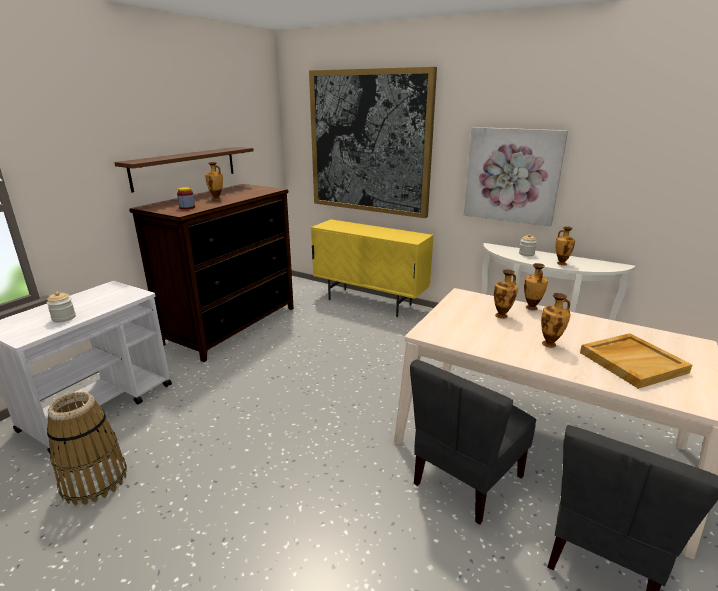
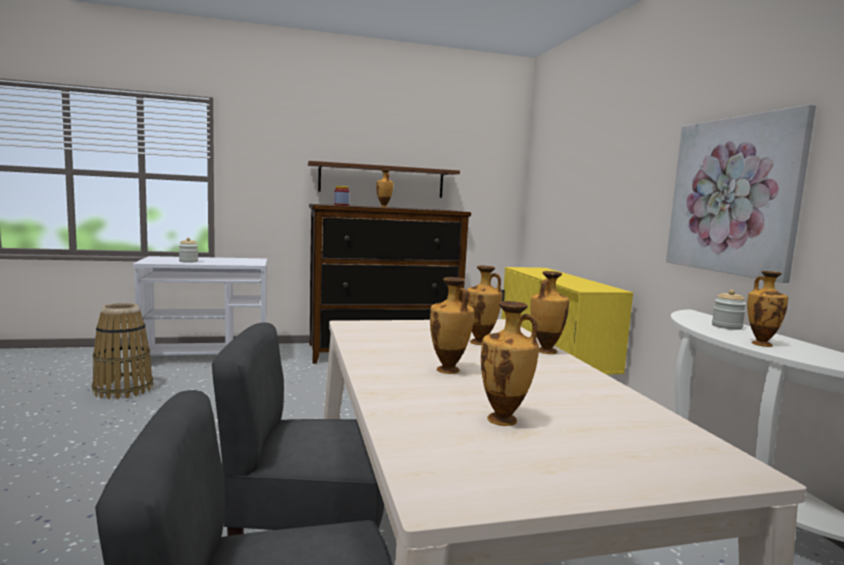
camera: 45 degrees right, 15 degrees down
(369, 143) = (587, 167): picture -> none
(632, 362) = (504, 420): beige tray -> vase

